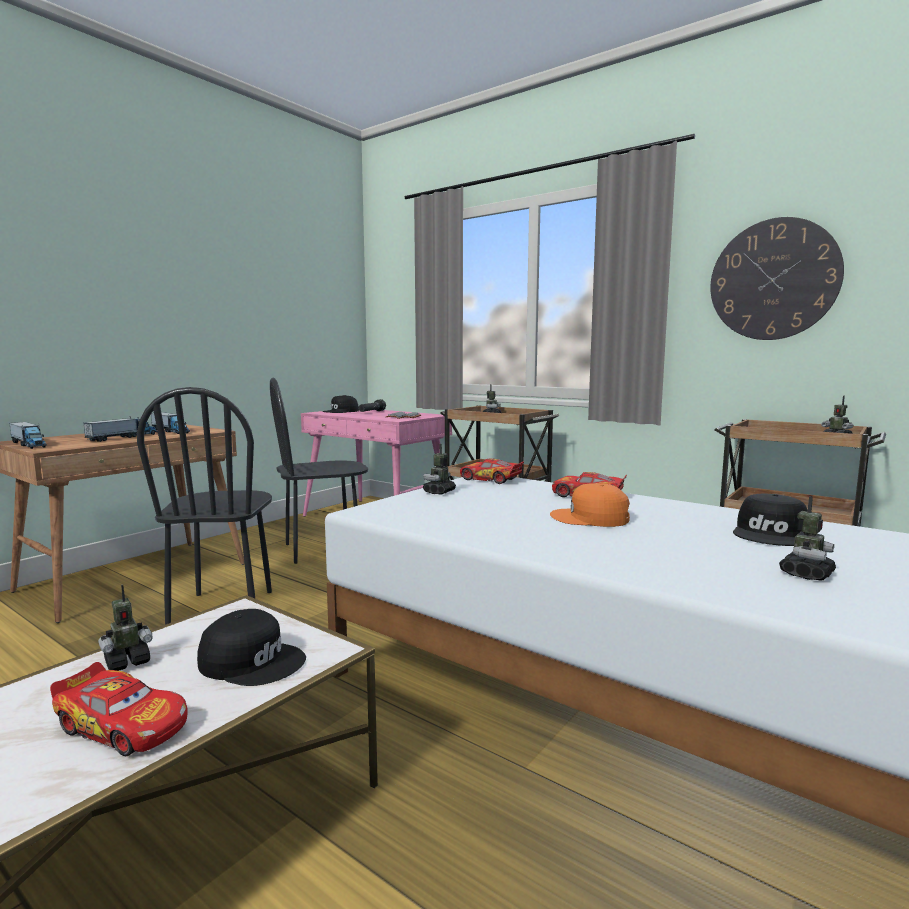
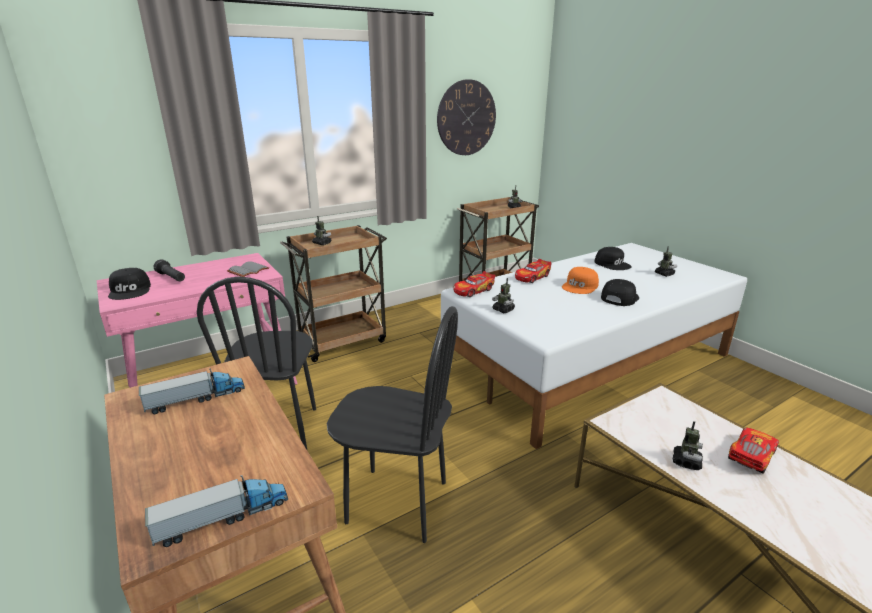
camera: 70 degrees left, 15 degrees up
(123, 437) = (230, 432): toy truck -> none
(127, 662) = (686, 462): toy robot -> toy robot turned 45 degrees clockwise
(253, 661) = (679, 418): black cap -> black cap (619, 297)

